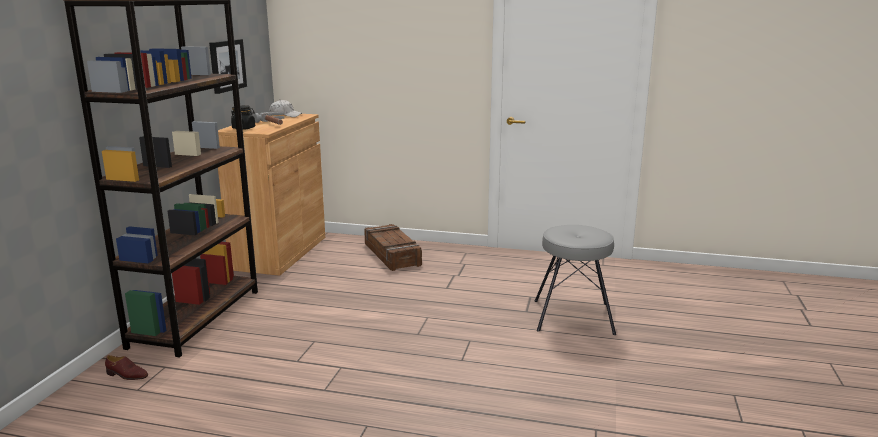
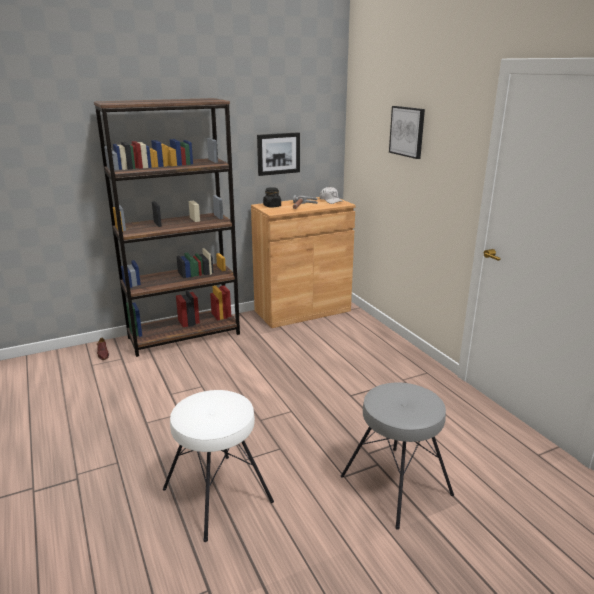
camera: 50 degrees right, 5 degrees up
(381, 27) = (407, 131): none -> picture
(392, 254) = (368, 346): crate -> none
(490, 388) = (218, 494): none -> white stool

